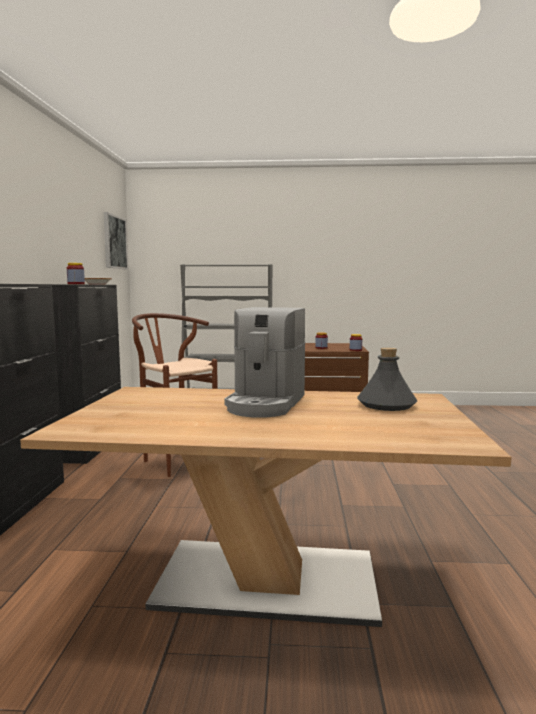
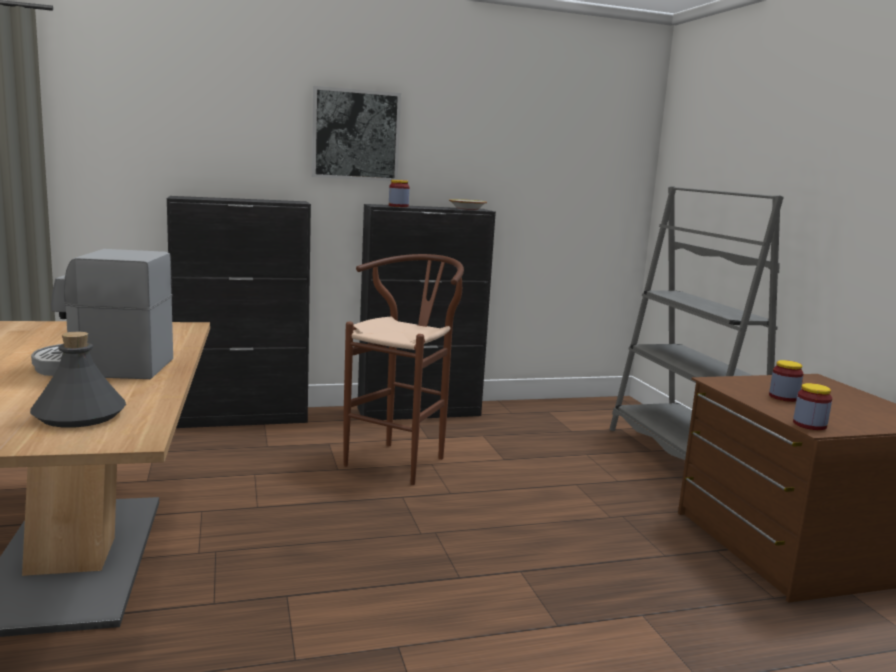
camera: 70 degrees right, 5 degrees up
(114, 242) = (599, 147): picture -> picture (355, 135)

